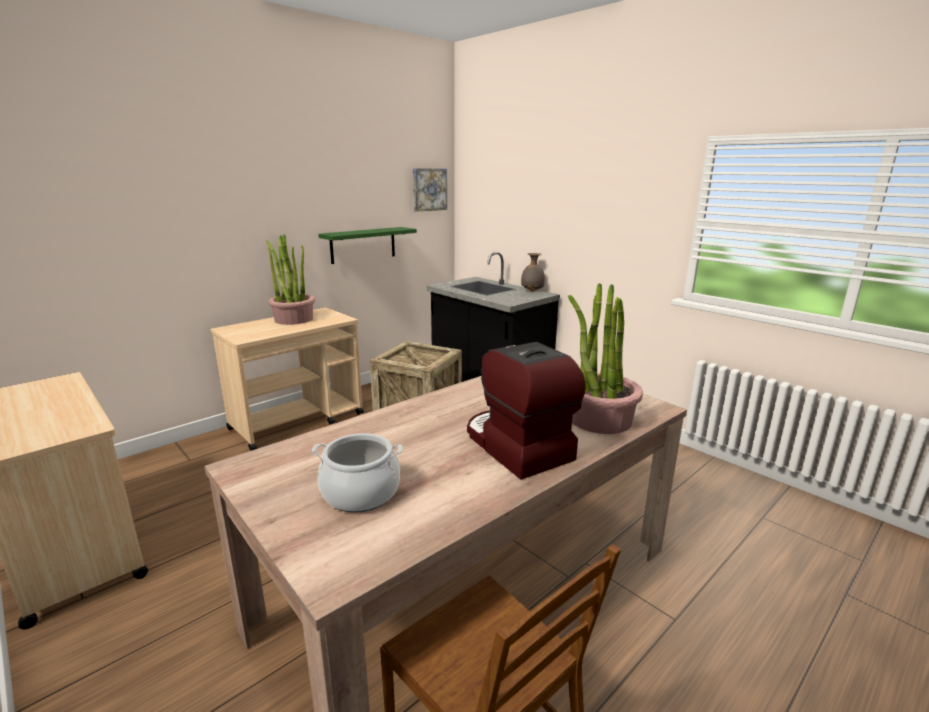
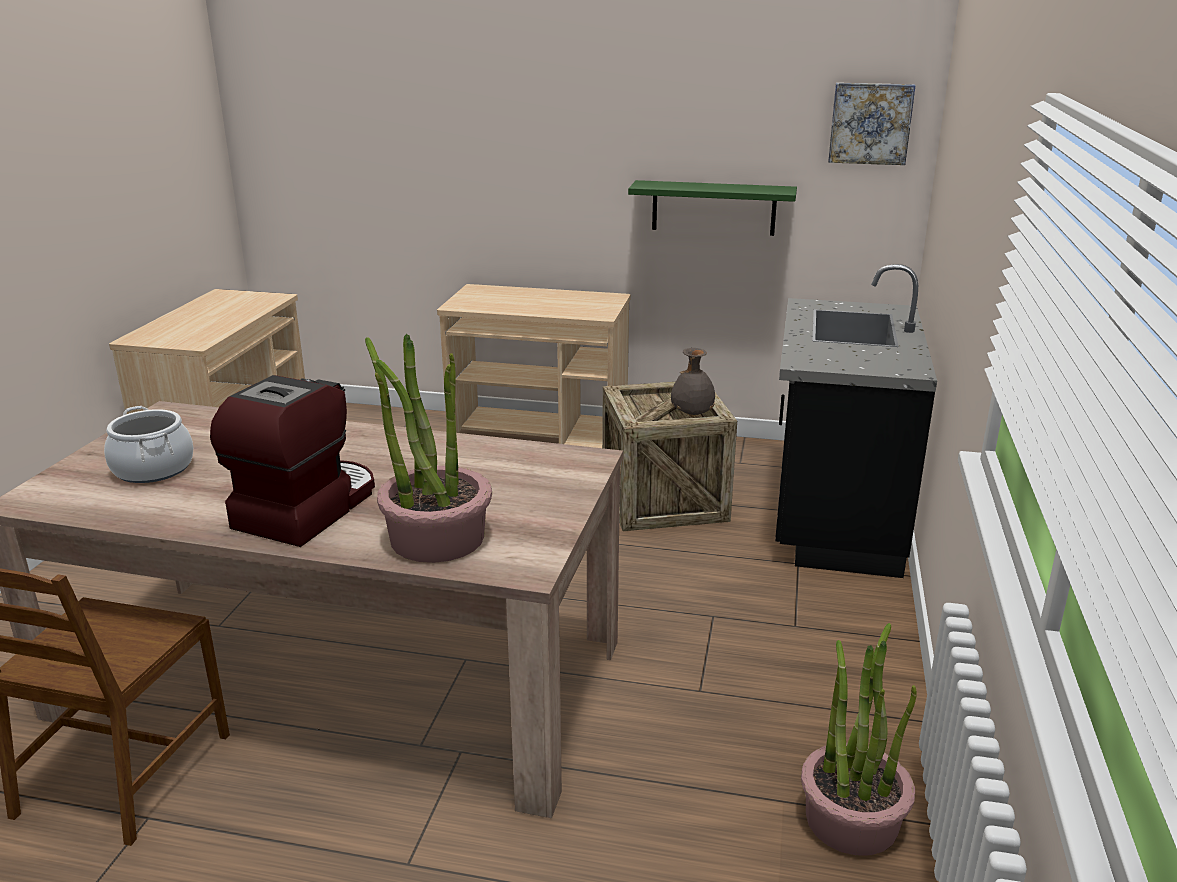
camera: 55 degrees right, 5 degrees up
(293, 319) = (556, 298): potted plant -> potted plant (852, 819)
(531, 291) = (911, 358): grey vase -> grey vase (692, 414)

